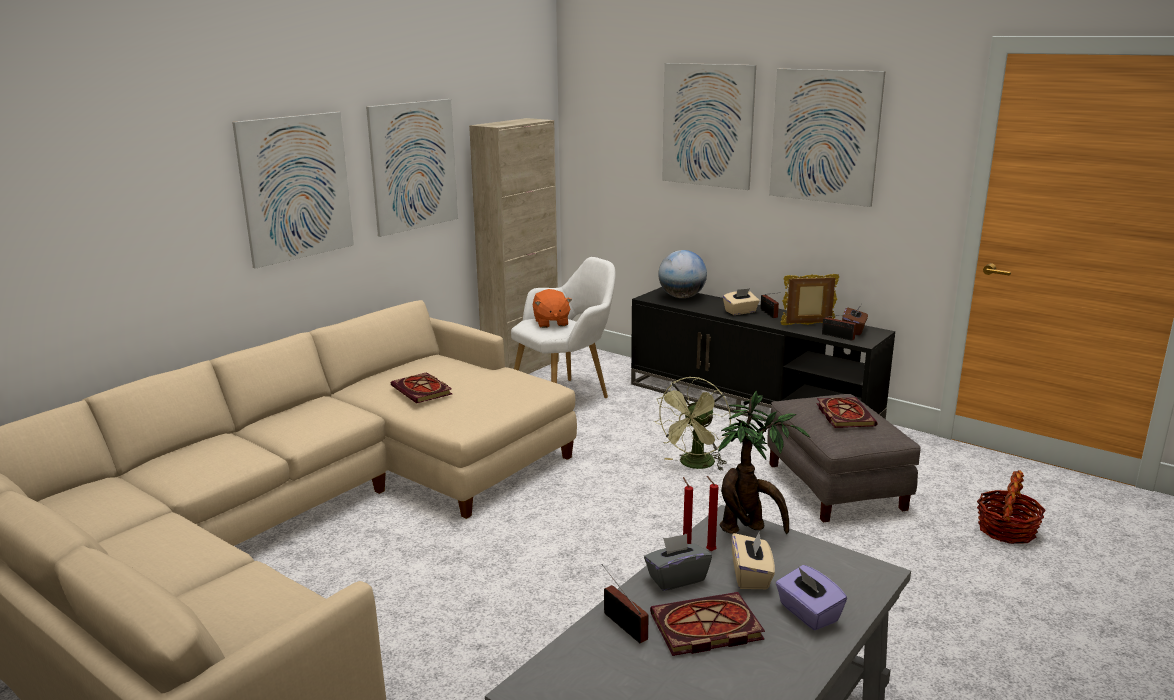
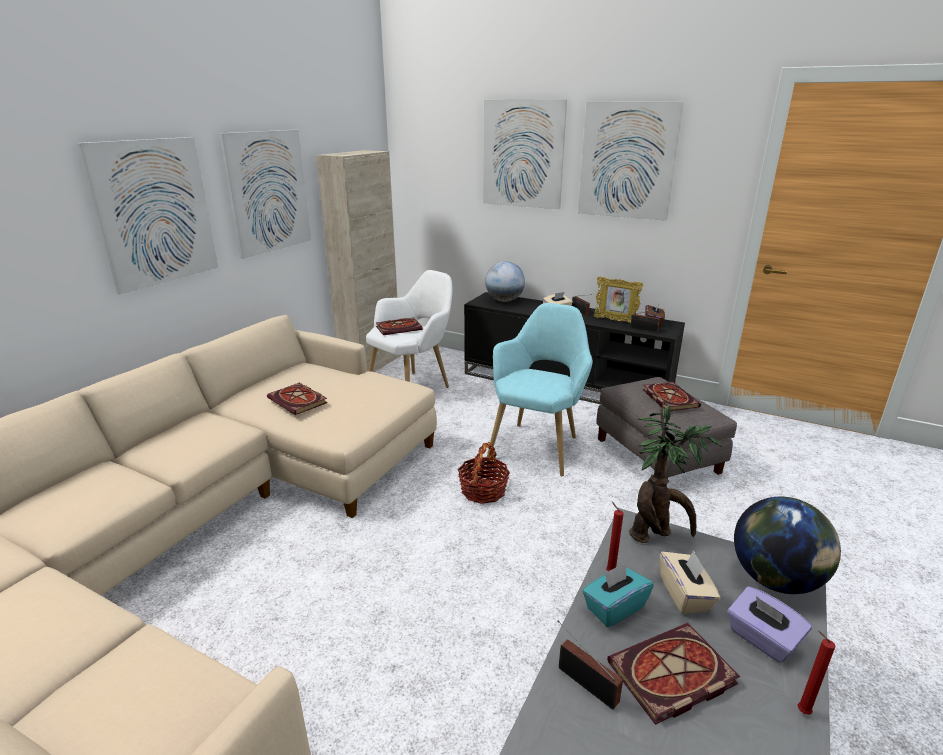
camera: 10 degrees left, 5 degrees up
(551, 323) = (399, 328): orange plush toy -> book
(676, 578) = (614, 607): grey tissue box -> turquoise tissue box
(694, 465) = (538, 445): green fan -> turquoise armchair
(709, 550) = (631, 566): red candle -> red candle (801, 711)
(808, 325) = (615, 320): picture frame -> picture frame turned 135 degrees counterclockwise
(852, 573) = (775, 579): none -> globe
(1006, 530) = (803, 485): basket -> basket (483, 491)

